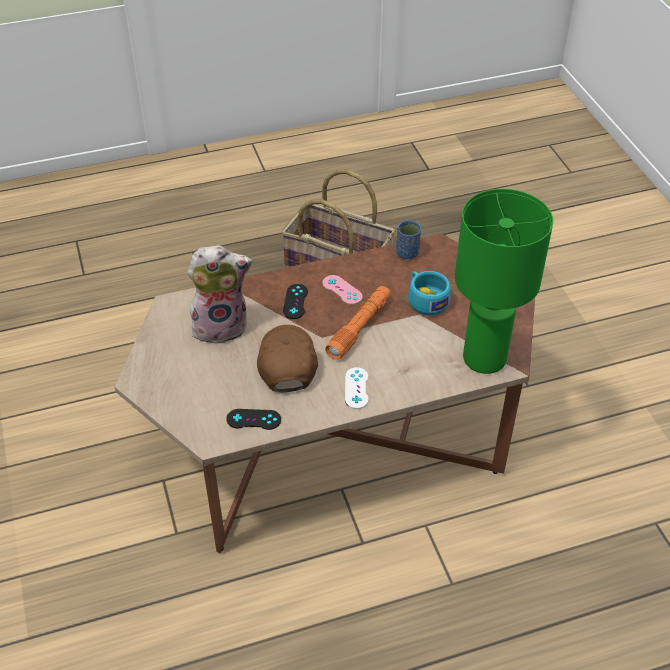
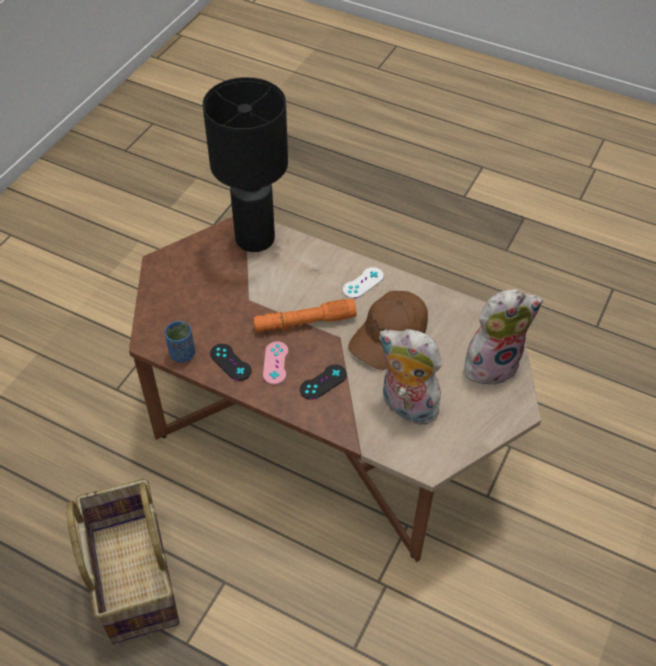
camera: 135 degrees left, 5 degrees up
(188, 399) = (491, 364): none -> plush toy
(253, 419) = (457, 314): black game controller -> black game controller (230, 362)
(425, 299) = (228, 306): turquoise cup -> none
(483, 359) = (256, 238): green table lamp -> black table lamp

